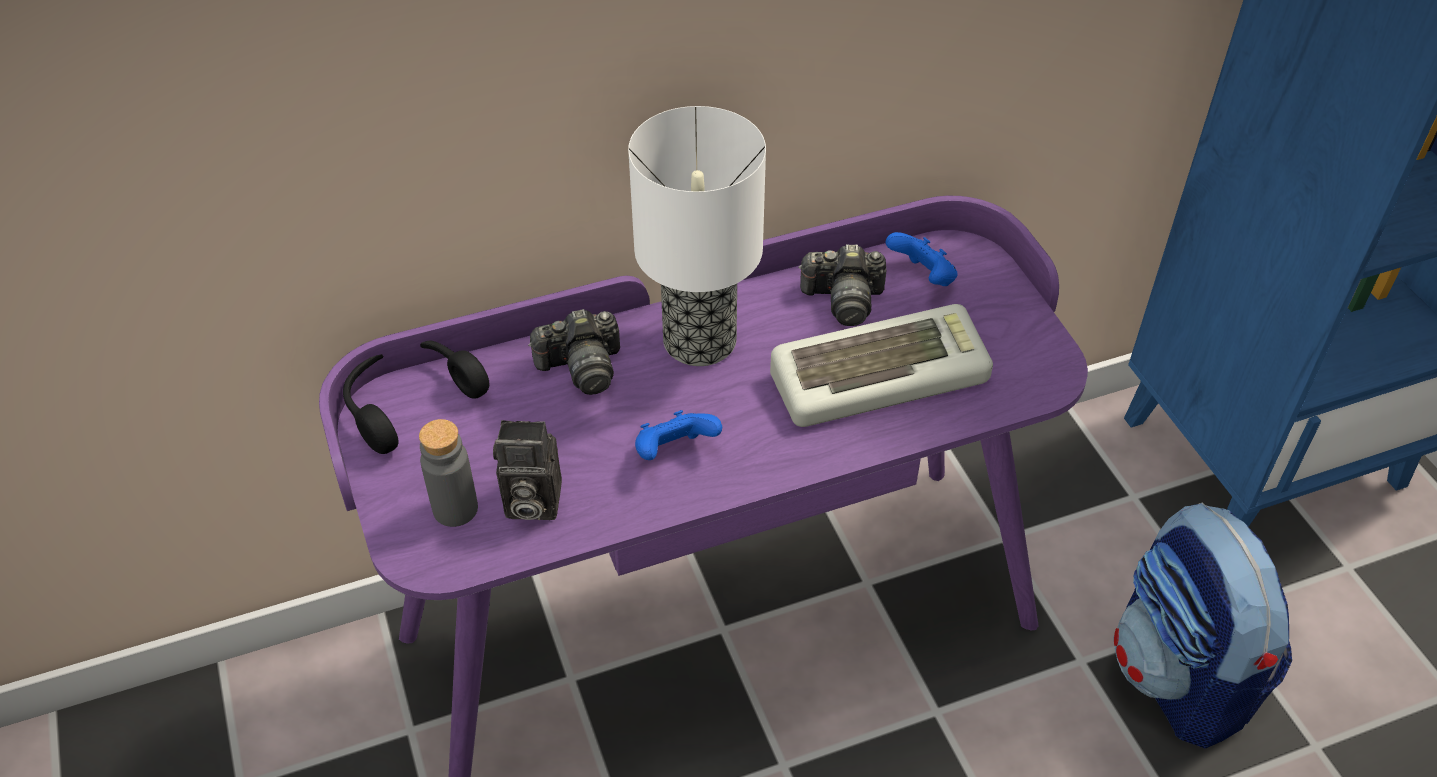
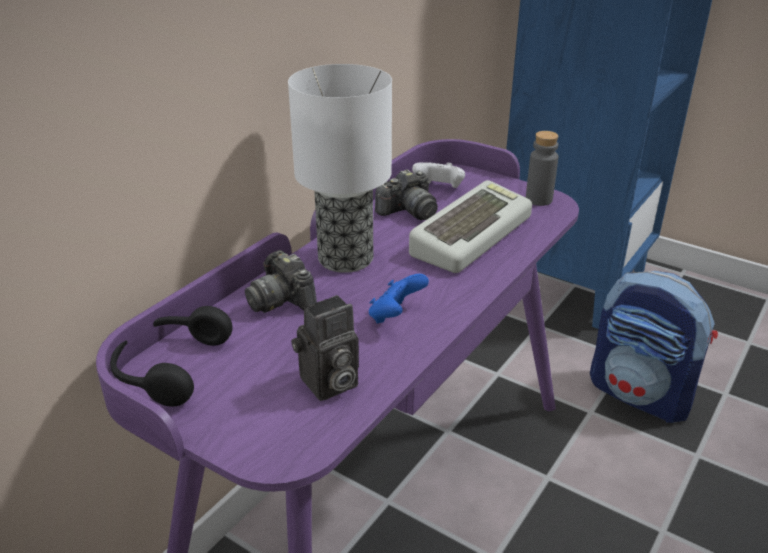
camera: 35 degrees left, 15 degrees down
(455, 509) = (275, 413): grey bottle -> grey bottle (539, 199)
(581, 368) = (282, 299): camera -> camera turned 105 degrees clockwise
(922, 278) = (439, 189): blue game controller -> white game controller

